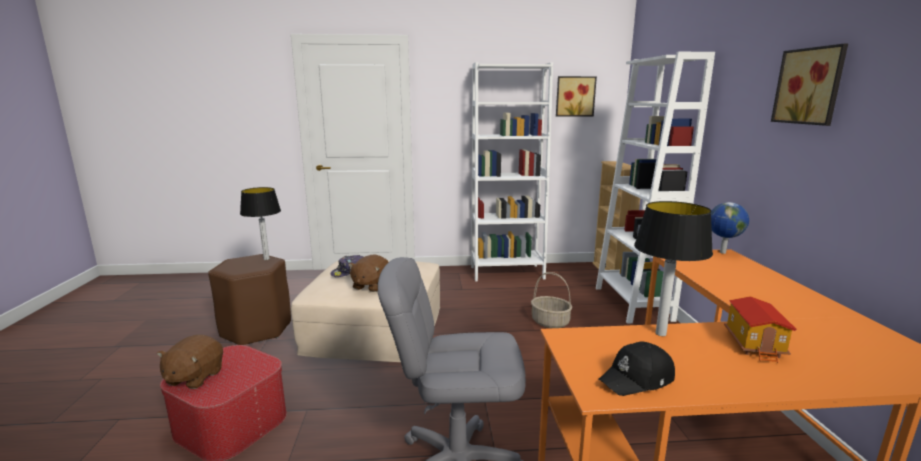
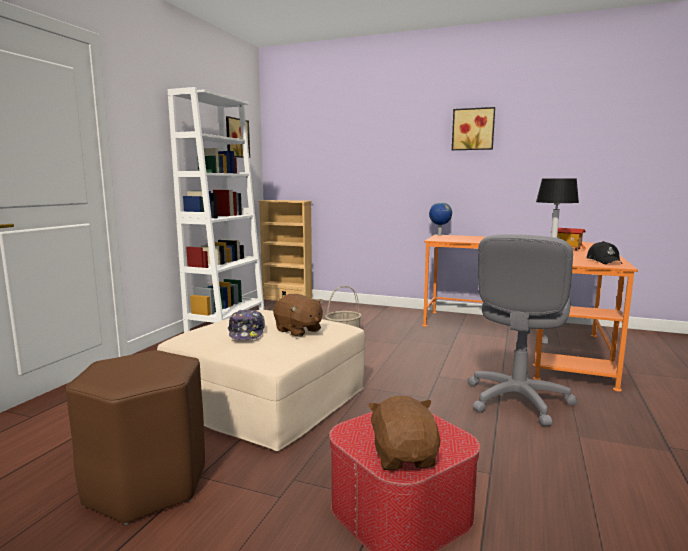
camera: 65 degrees left, 5 degrees down
(194, 377) = (404, 457): brown plush toy -> brown plush toy turned 135 degrees counterclockwise
(267, 259) = (139, 356): table lamp -> none
(632, 303) = (345, 307): white bookcase -> none

